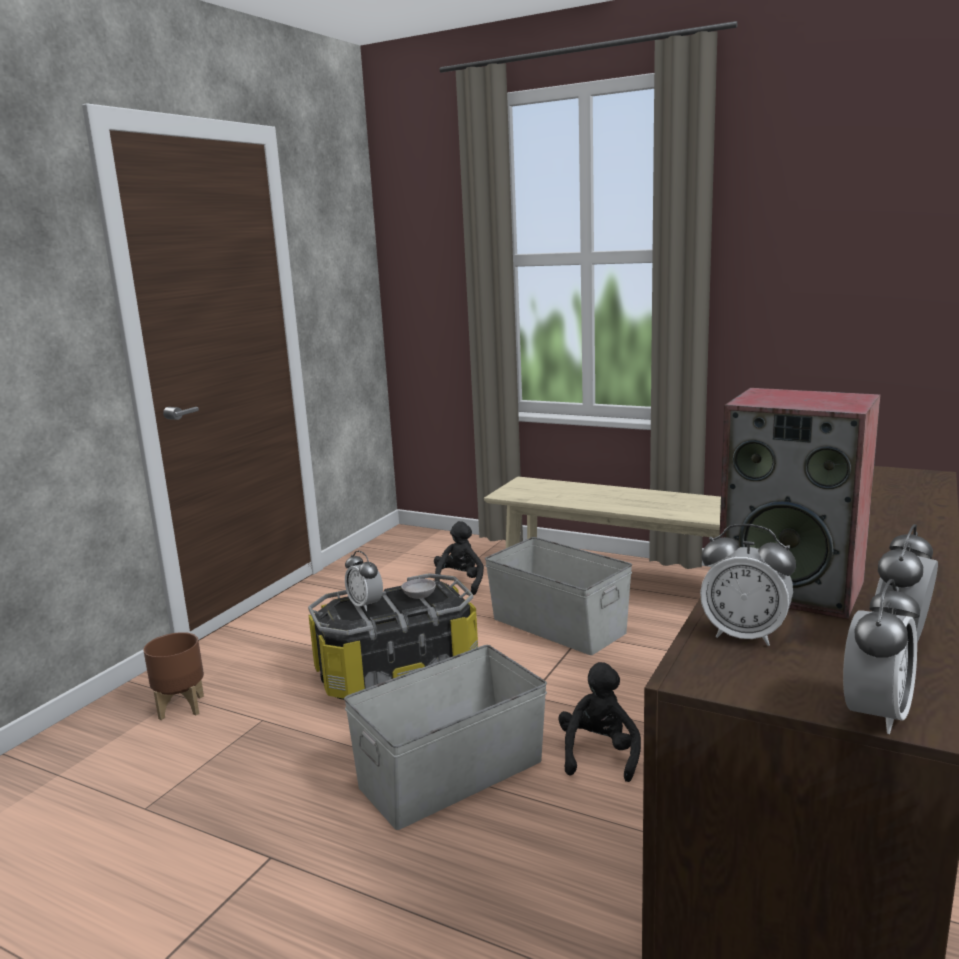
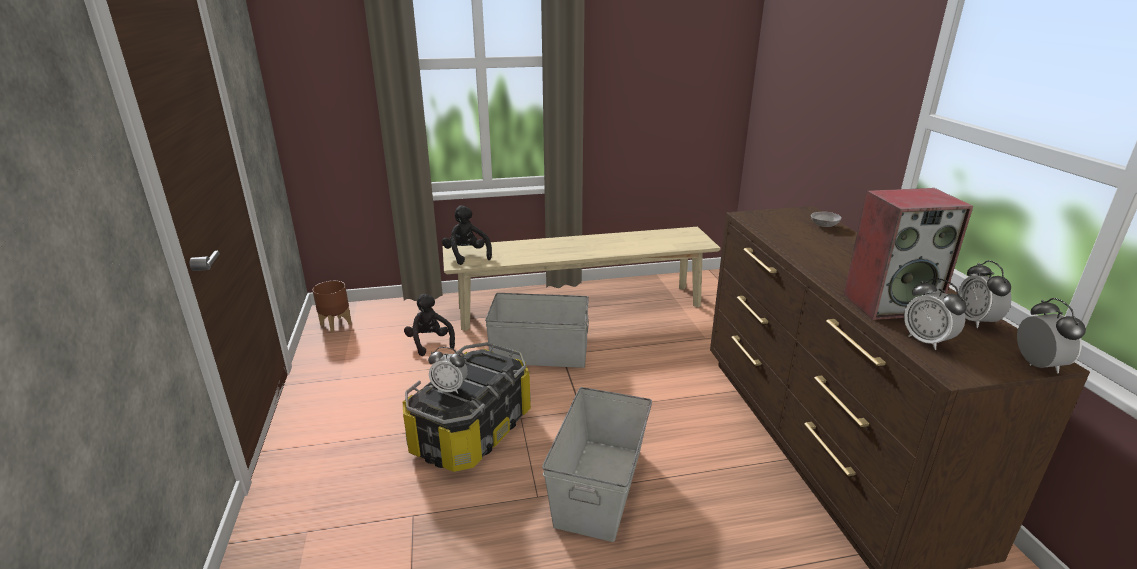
camera: 40 degrees left, 10 degrees up
(181, 707) = (321, 540): brown planter -> brown planter (335, 324)
(419, 596) = (481, 367): grey bowl -> grey bowl (824, 225)
(599, 754) = (664, 431): black plush toy -> black plush toy (467, 255)
(744, 635) = (926, 341): alarm clock -> alarm clock turned 75 degrees clockwise

